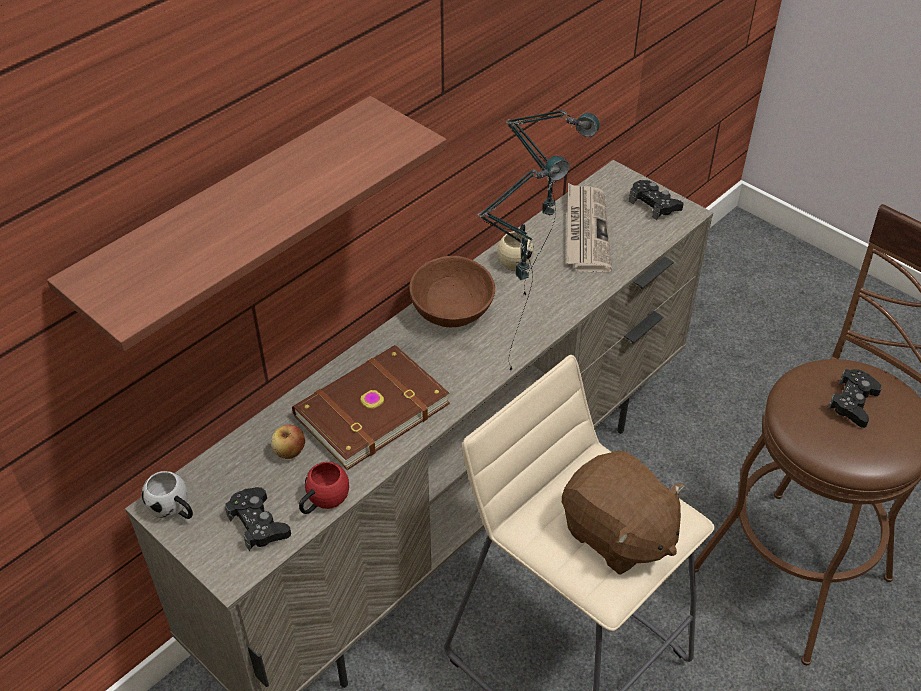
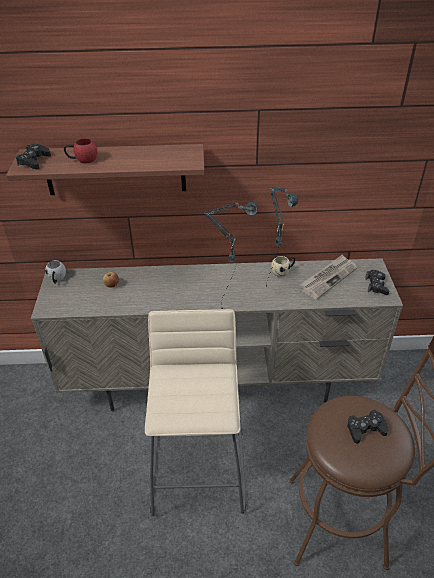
camera: 45 degrees right, 5 degrees down
(258, 524) = (72, 300): black game controller -> black game controller (34, 161)
(323, 502) = (99, 307): red mug -> red mug (82, 160)
(369, 409) = (155, 289): brown book -> none
(450, 310) = (230, 274): brown bowl -> none
(617, 534) = (192, 401): brown plush toy -> none

